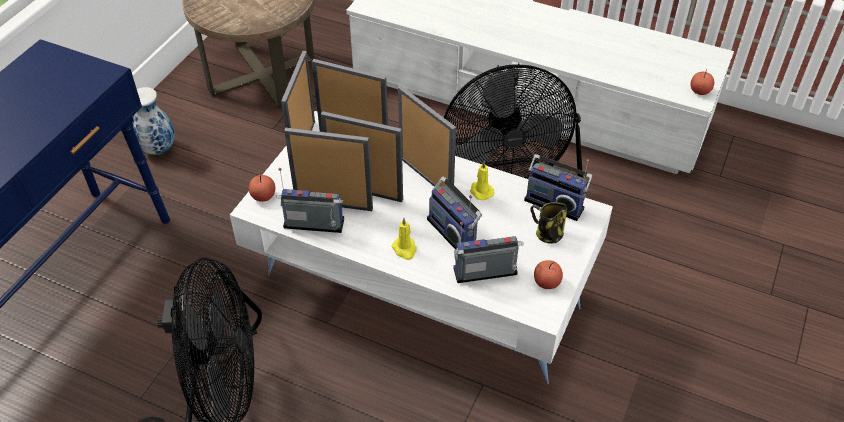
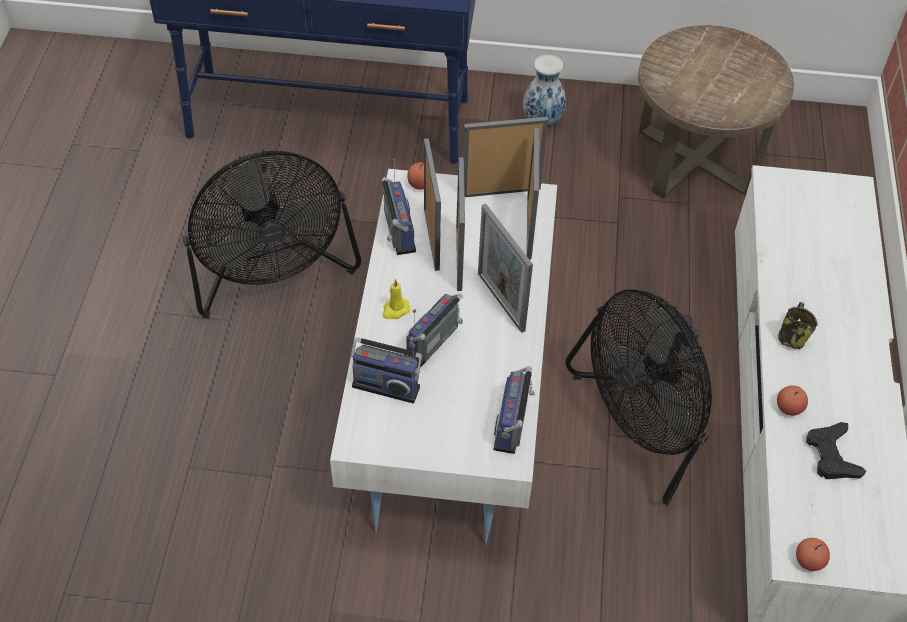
camera: 70 degrees right, 5 degrees up
(426, 177) = (501, 302): picture frame -> picture frame turned 120 degrees clockwise
(481, 191) = (501, 353): yellow candle -> none
(486, 274) = (387, 384): radio -> radio turned 135 degrees clockwise
(546, 282) = (395, 438): apple -> apple (789, 408)
(547, 234) = (463, 426): mug -> mug (791, 337)
(619, 55) = (832, 455): none -> black game controller

